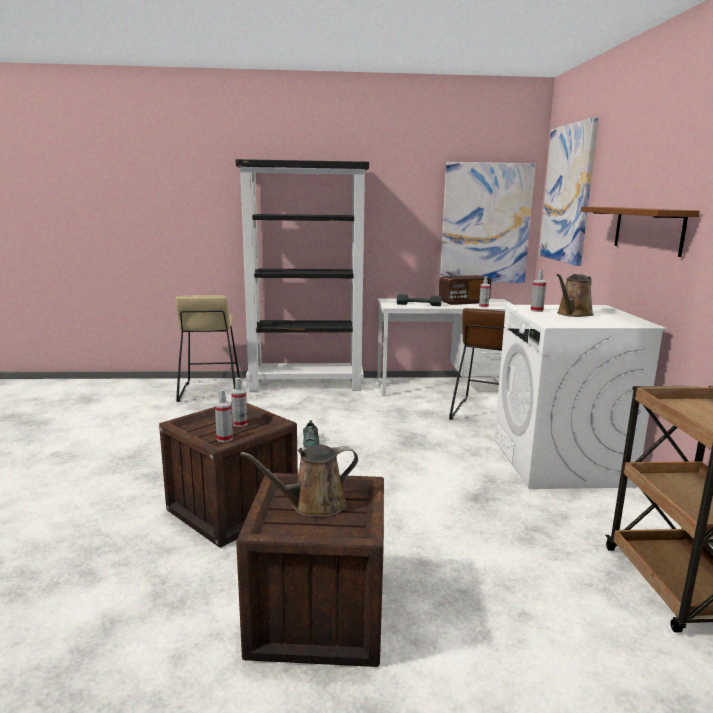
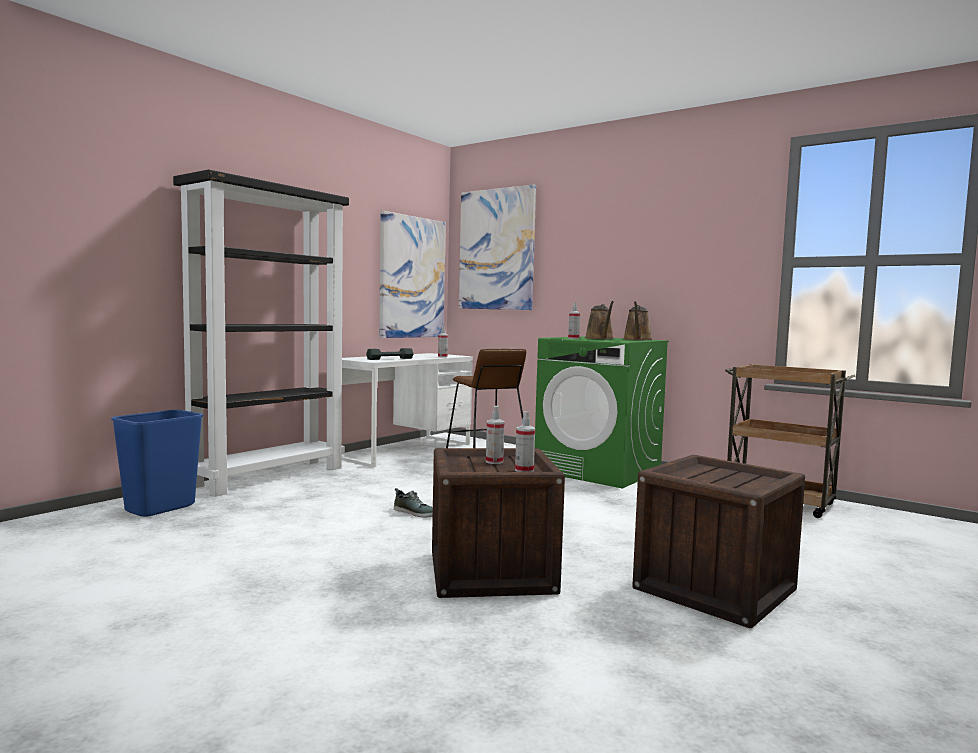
camera: 50 degrees left, 10 degrees down
(210, 391) = (160, 509): beige stool -> blue trash can
(313, 505) = (711, 477): brown watering can -> brown watering can (637, 340)
(463, 302) = (415, 356): radio -> none
(560, 462) = (598, 471): white washing machine -> green washing machine
(648, 229) = (625, 271): brown shelf -> none

